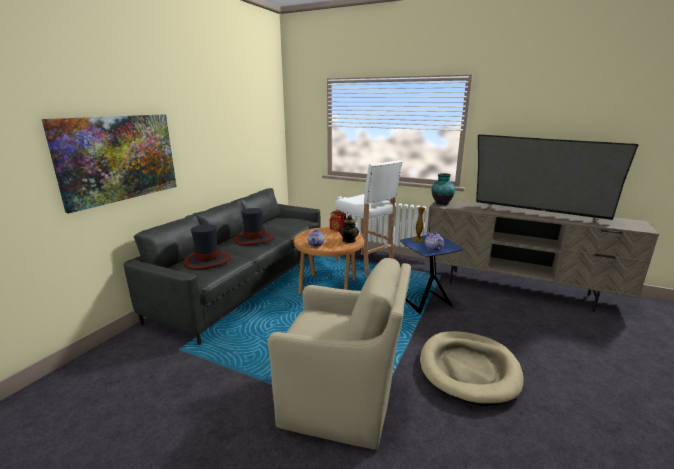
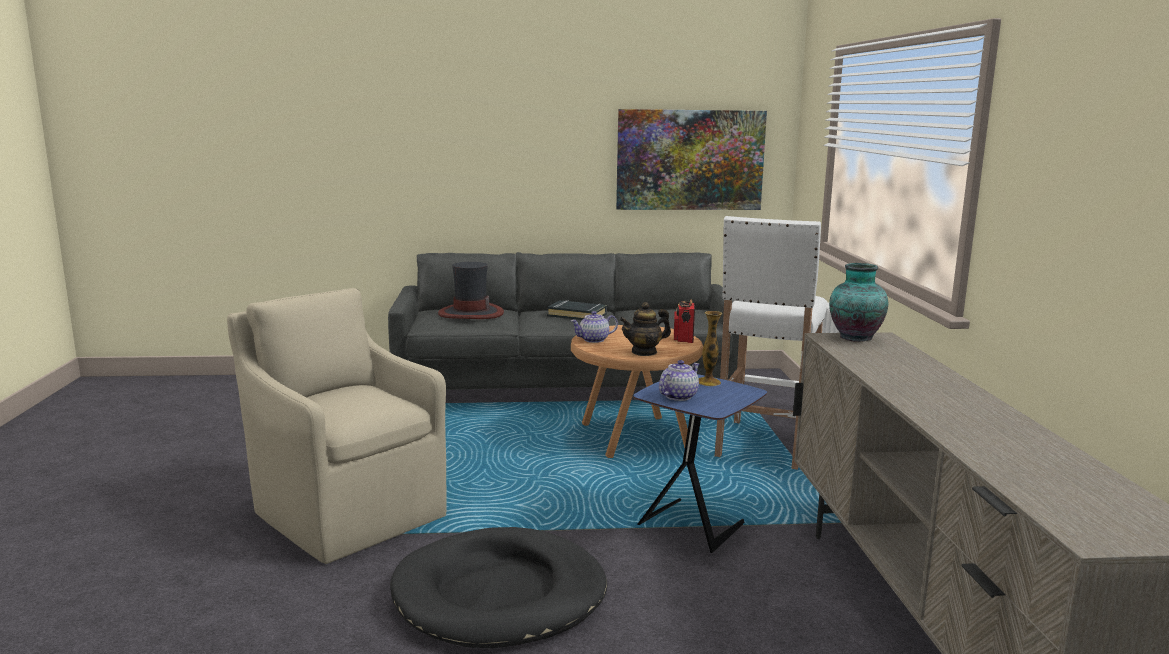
camera: 60 degrees right, 5 degrees down
(119, 158) = (426, 158): picture -> picture (690, 160)
(254, 239) = (577, 315): hat -> black book
(342, 403) = (347, 512): beige armchair -> beige armchair turned 150 degrees clockwise
(468, 369) = (500, 595): beige dog bed -> black dog bed
(538, 214) = (961, 413): television -> none

